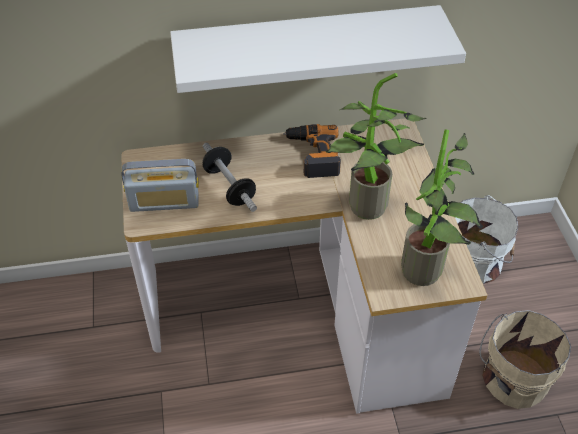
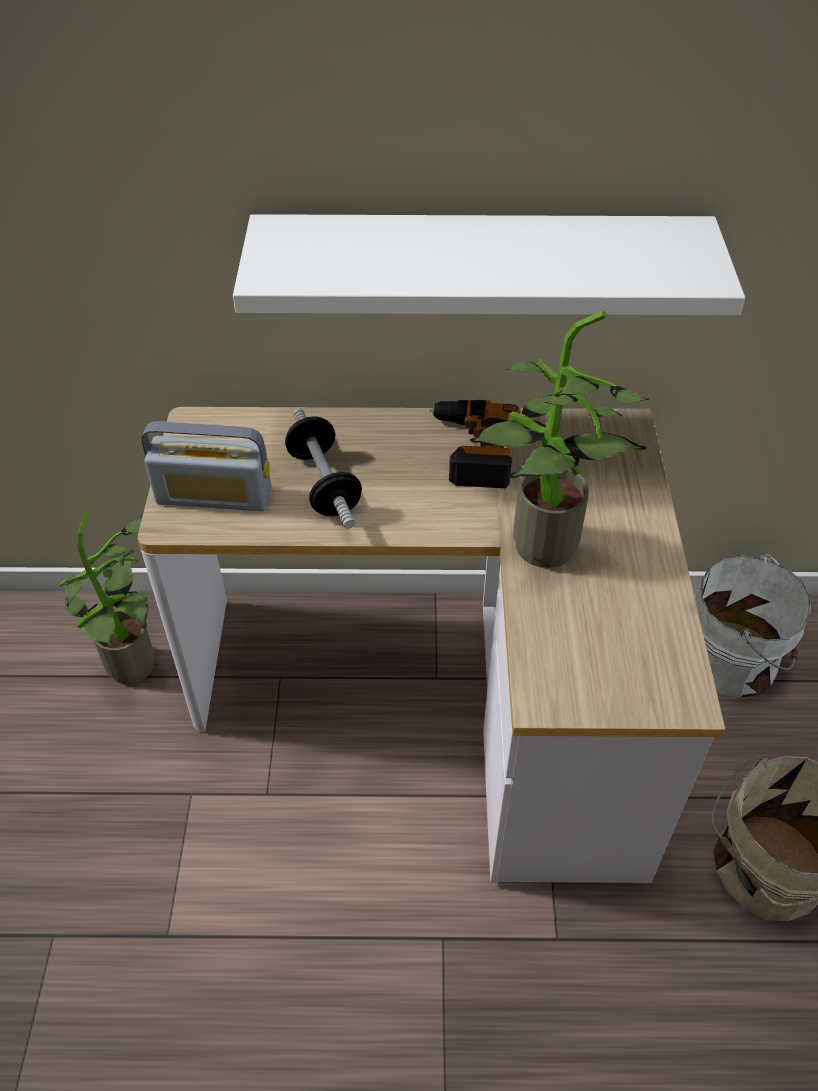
camera: 10 degrees right, 0 degrees up
(427, 273) = (624, 675): potted plant -> potted plant (136, 670)

